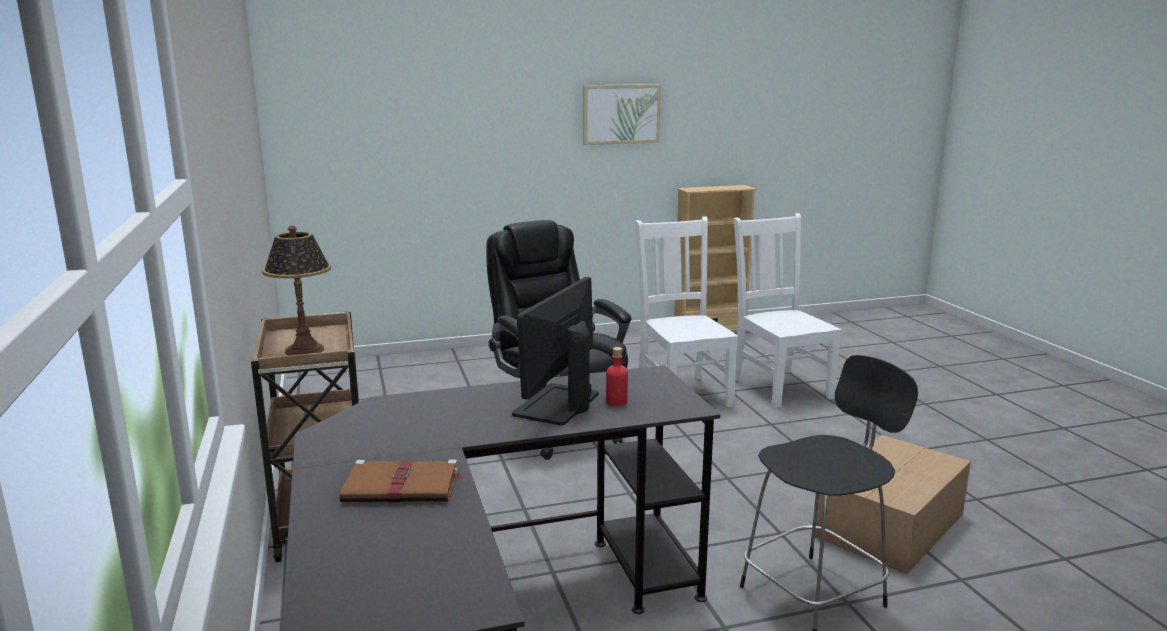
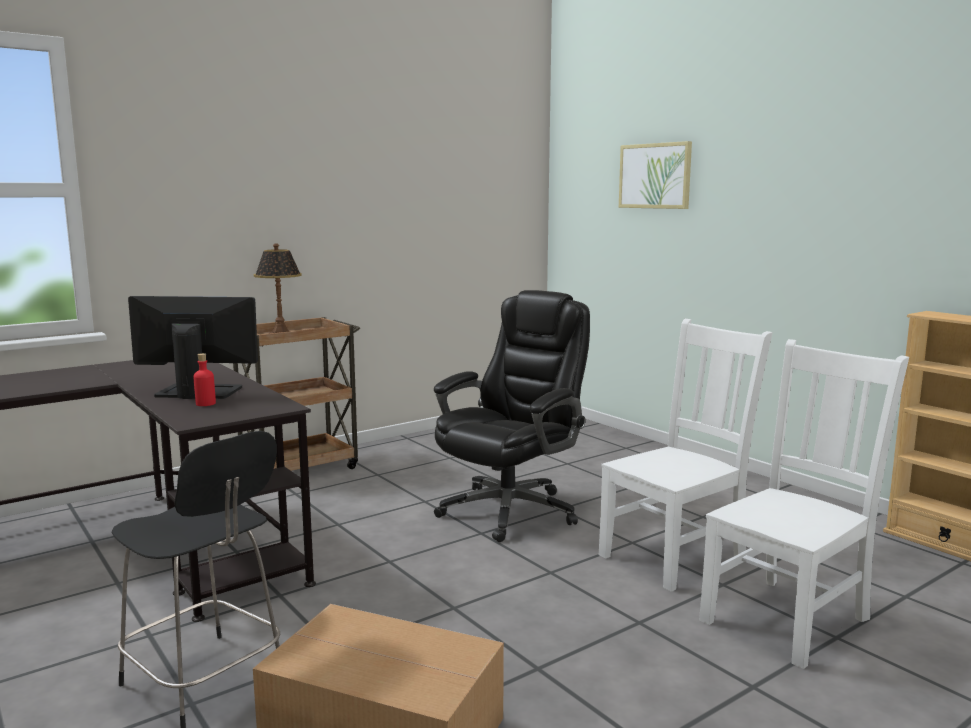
camera: 70 degrees right, 5 degrees down
(403, 486) = (56, 381): brown book -> none
(621, 114) = (855, 197): picture -> picture (655, 176)

